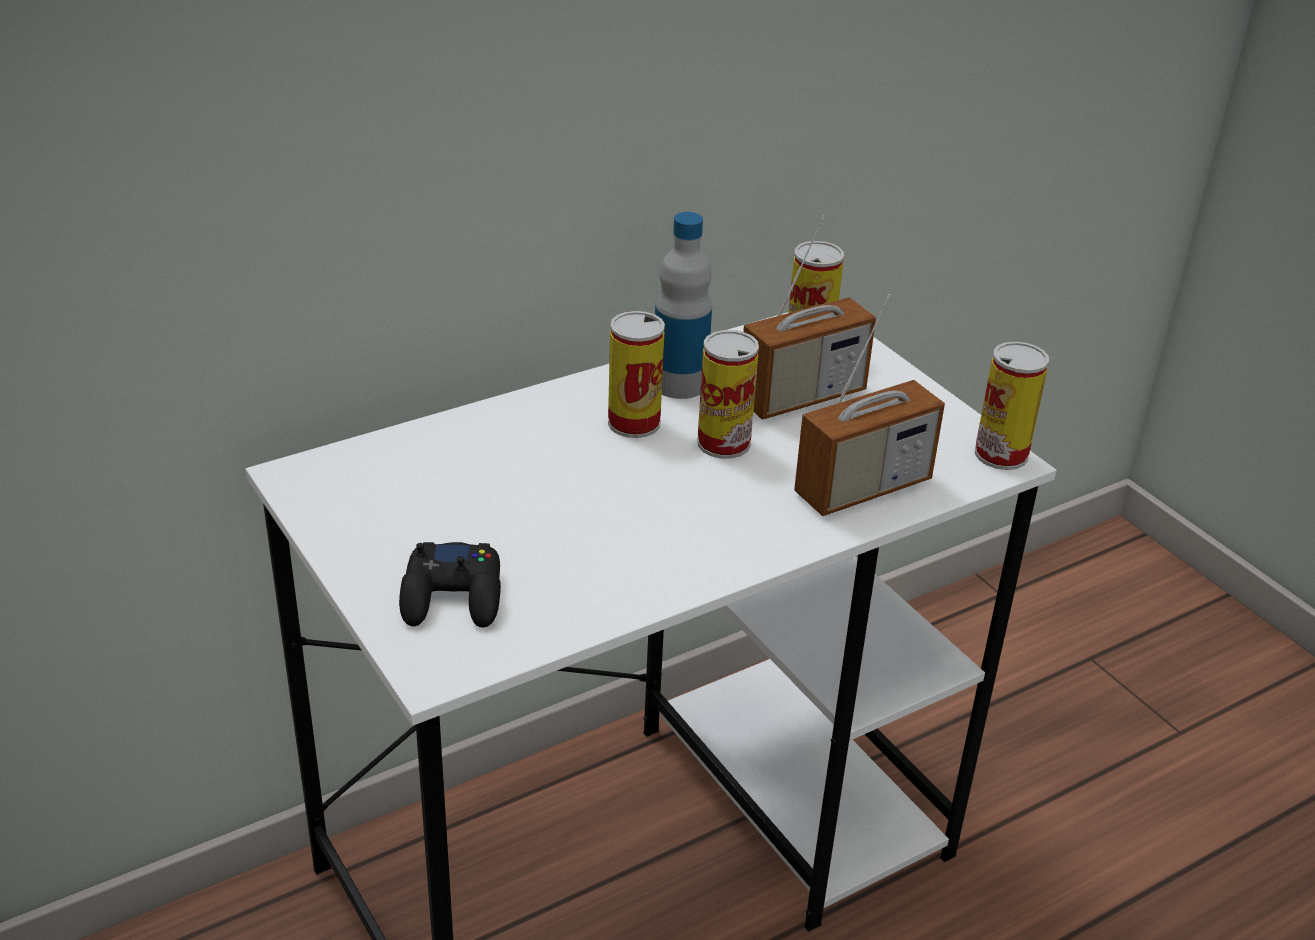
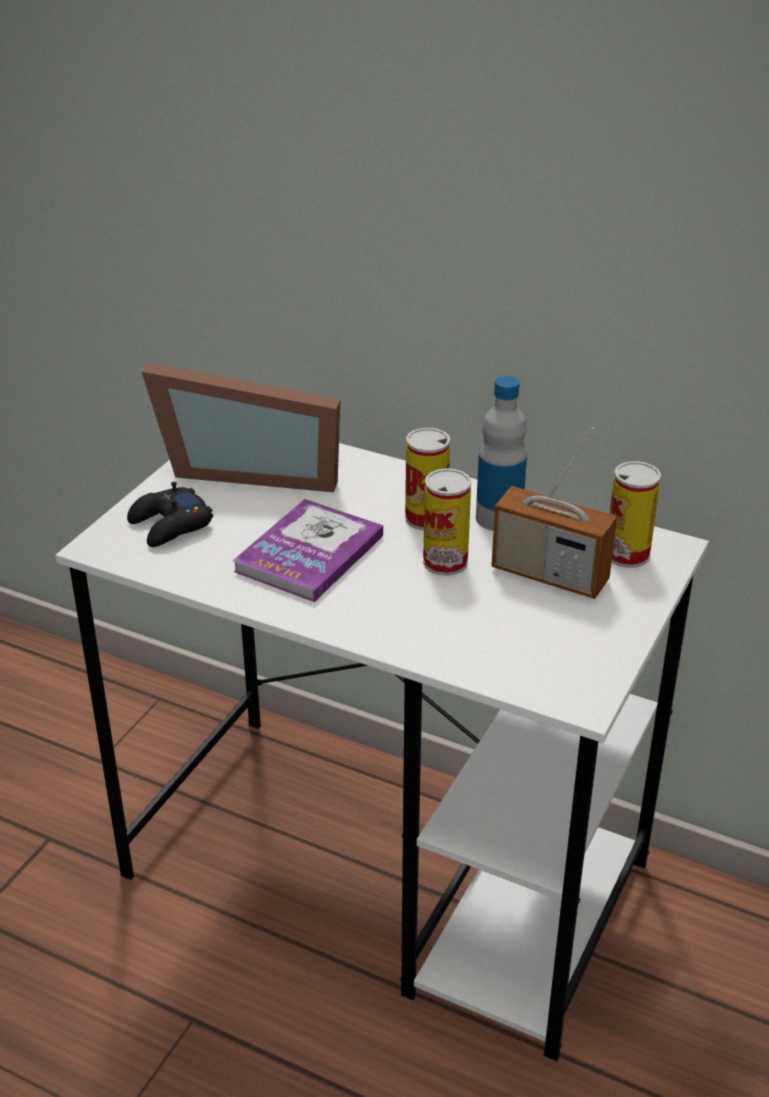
camera: 60 degrees right, 0 degrees up
(402, 495) = (251, 469): none -> picture frame
(620, 519) = (309, 553): none -> book
(863, 488) = (459, 642): radio -> none
(1001, 454) = (588, 696): can -> none

